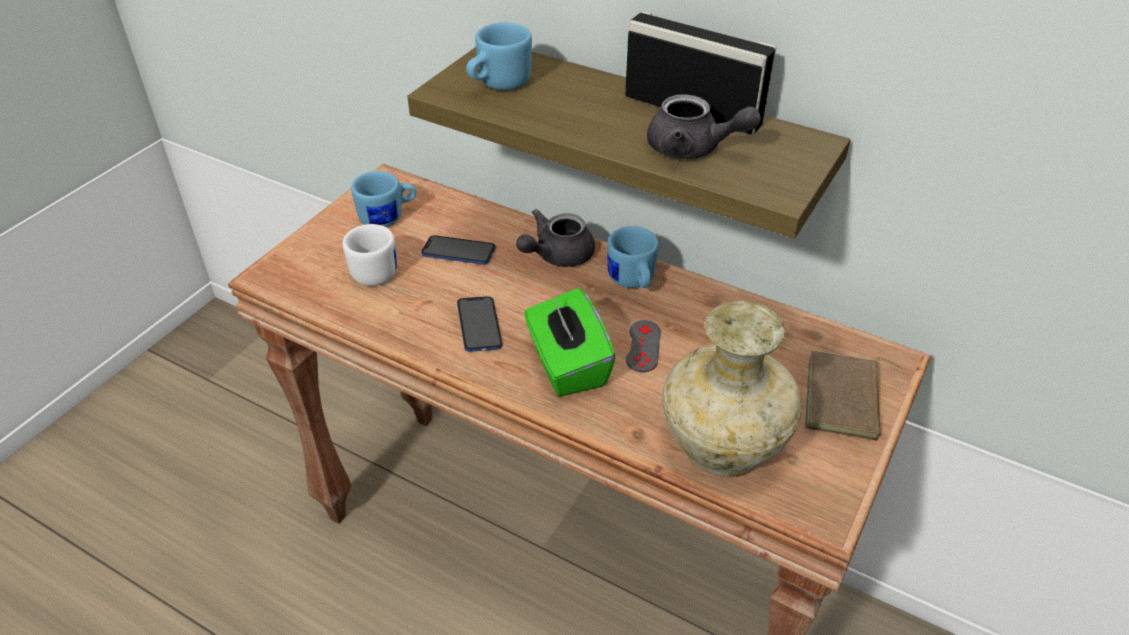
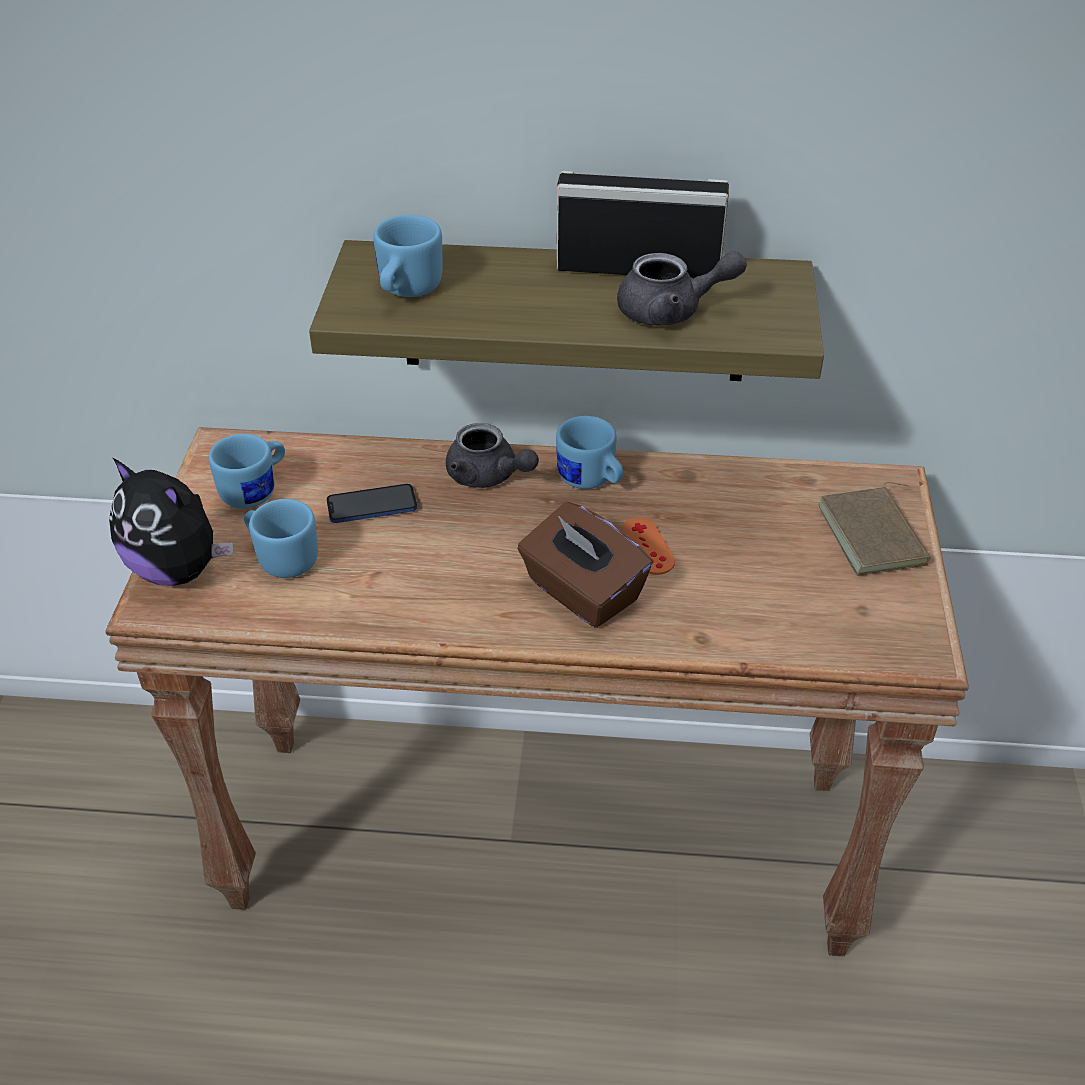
camera: 25 degrees left, 0 degrees up
(300, 256) = (178, 569): none -> plush toy
(372, 270) = (282, 557): white mug -> blue mug
(479, 325) = (455, 581): phone -> none
(556, 255) = (488, 476): grey teapot -> grey teapot turned 75 degrees counterclockwise
(567, 365) = (582, 592): green tissue box -> brown tissue box
(643, 346) = (647, 546): grey game controller -> orange game controller
(722, 447) = (791, 622): beige vase -> none

